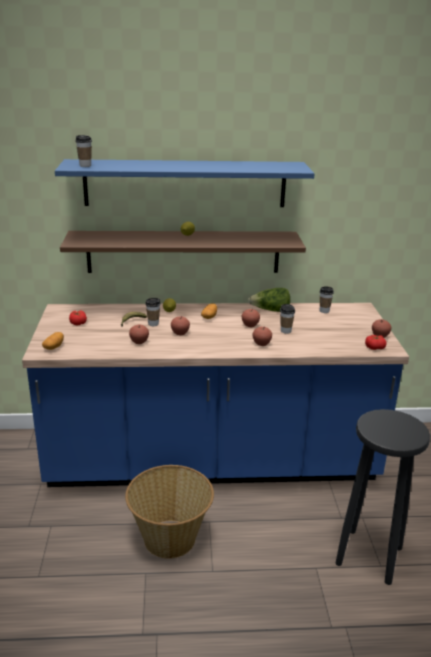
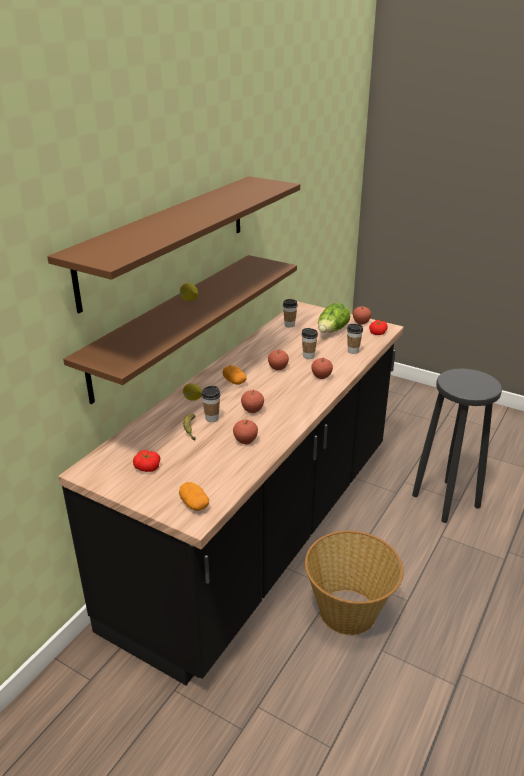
camera: 55 degrees left, 5 degrees up
(85, 165) = (114, 252): cup -> cup (353, 351)
(185, 183) = (167, 238): blue shelf -> brown shelf
(212, 461) = (262, 531): blue counter -> black counter
(270, 310) = (259, 347): lettuce -> lettuce (332, 331)

